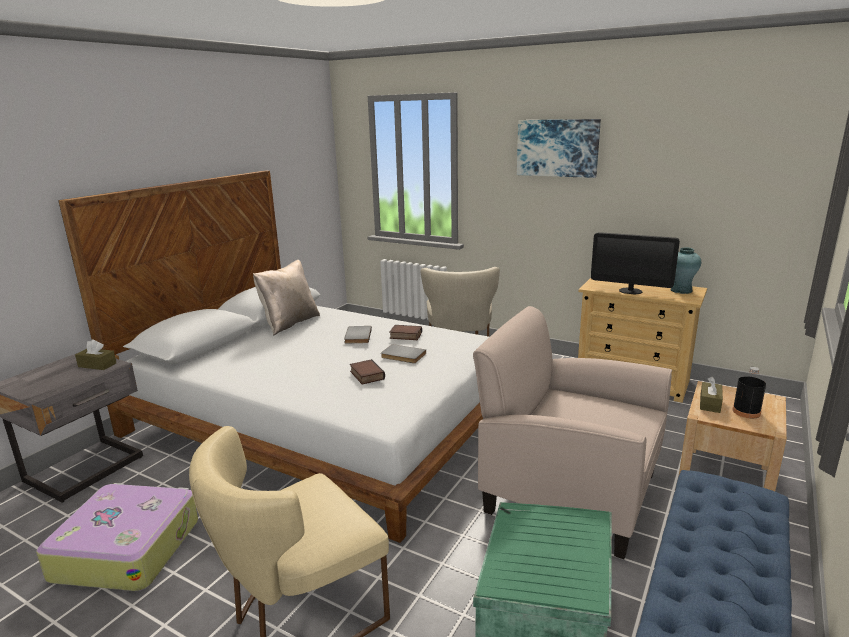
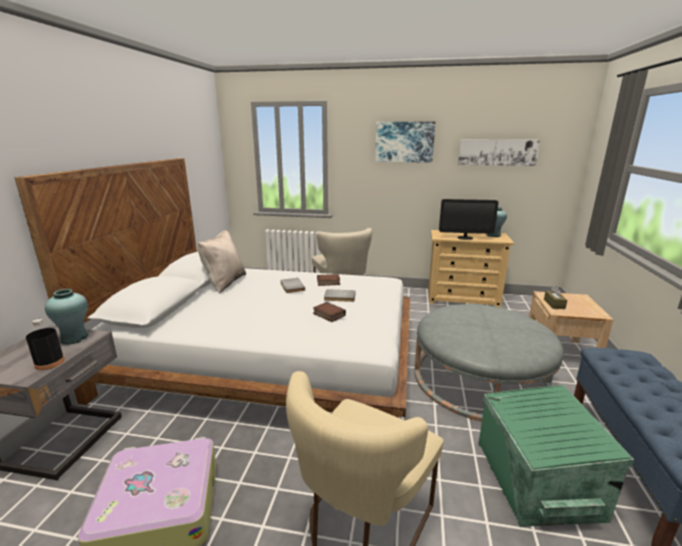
camera: 20 degrees left, 0 degrees up
(97, 365) = (74, 338): brown tissue box -> turquoise vase
(568, 491) = (480, 378): beige armchair -> grey ottoman
(694, 164) = (497, 152): none -> picture
(746, 412) = (577, 306): black bottle -> black bottle (49, 363)

